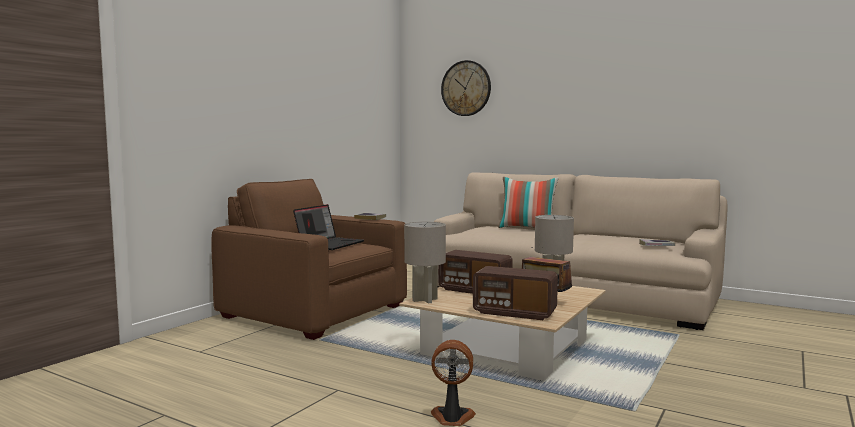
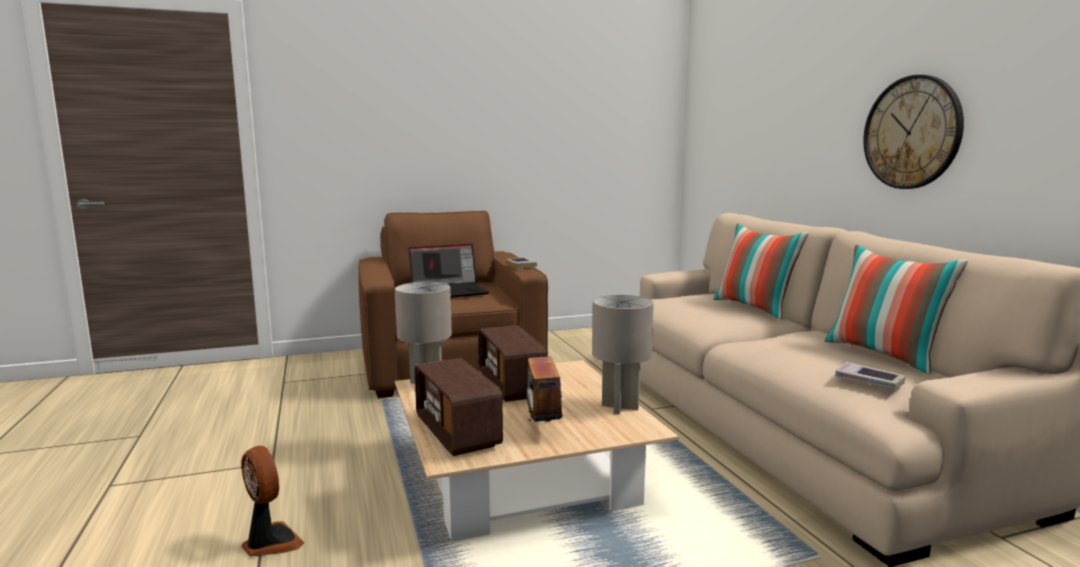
camera: 40 degrees right, 5 degrees up
(466, 88) = (746, 87): wall clock -> wall clock (912, 133)
(633, 237) = (884, 355): none -> pillow

